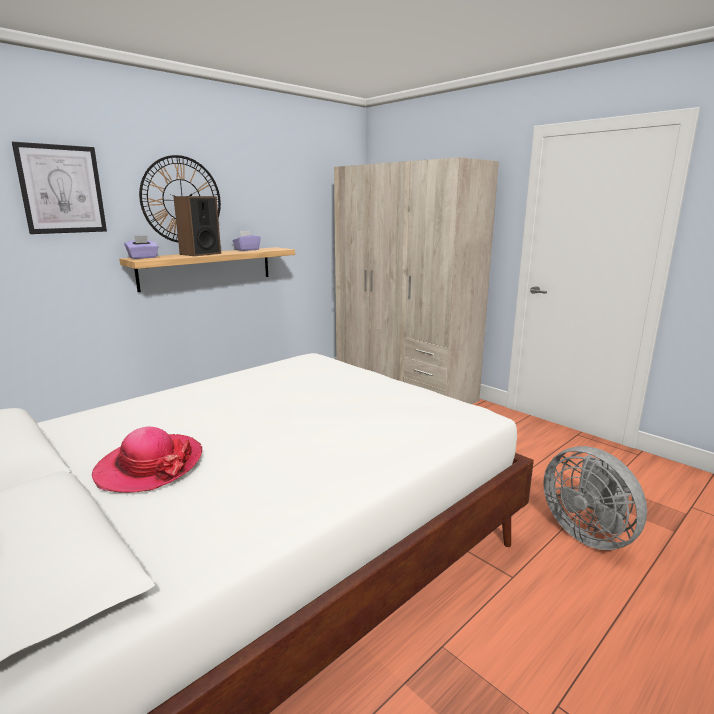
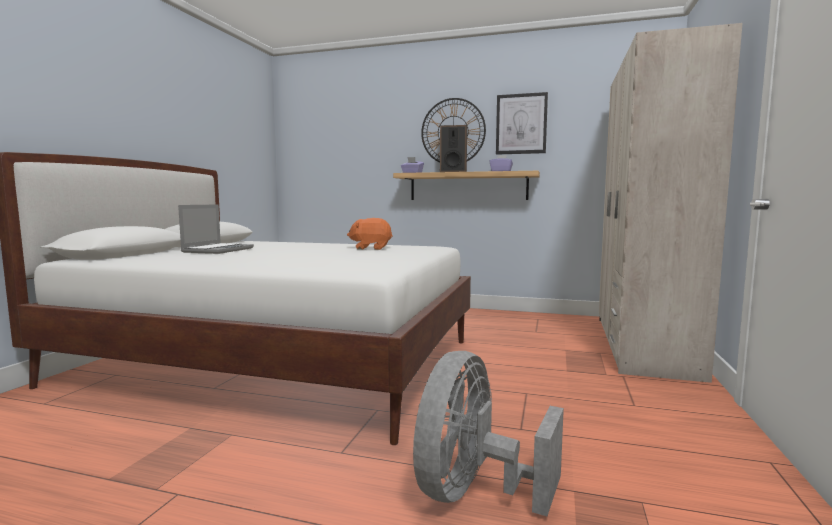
camera: 60 degrees right, 10 degrees down
(62, 189) = (375, 128): picture -> picture (521, 124)
(149, 466) = (218, 250): hat -> laptop
(285, 382) = (371, 248): none -> orange plush toy

